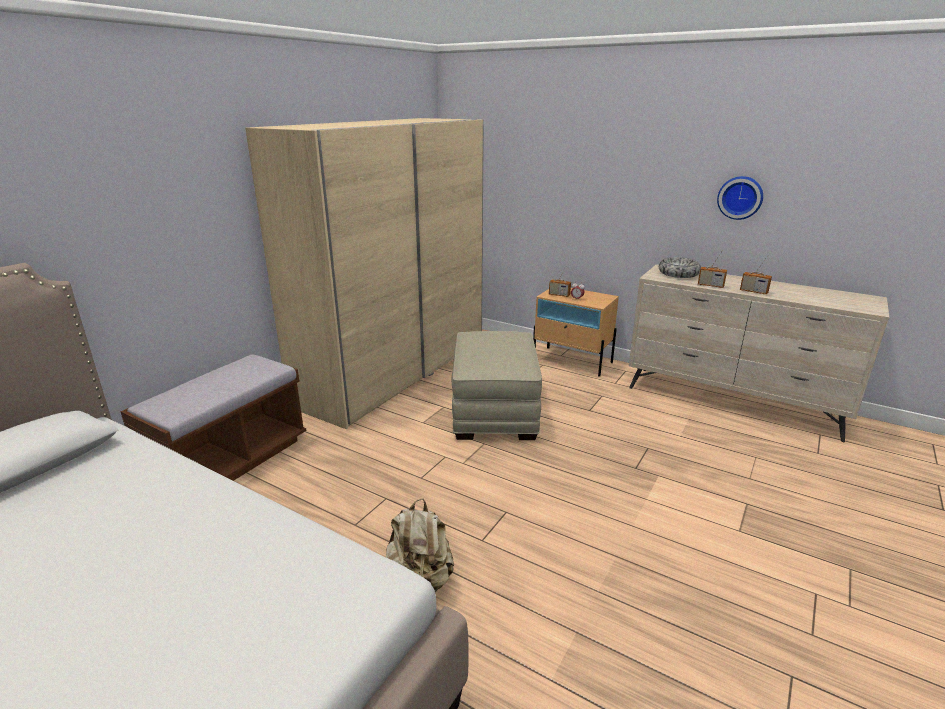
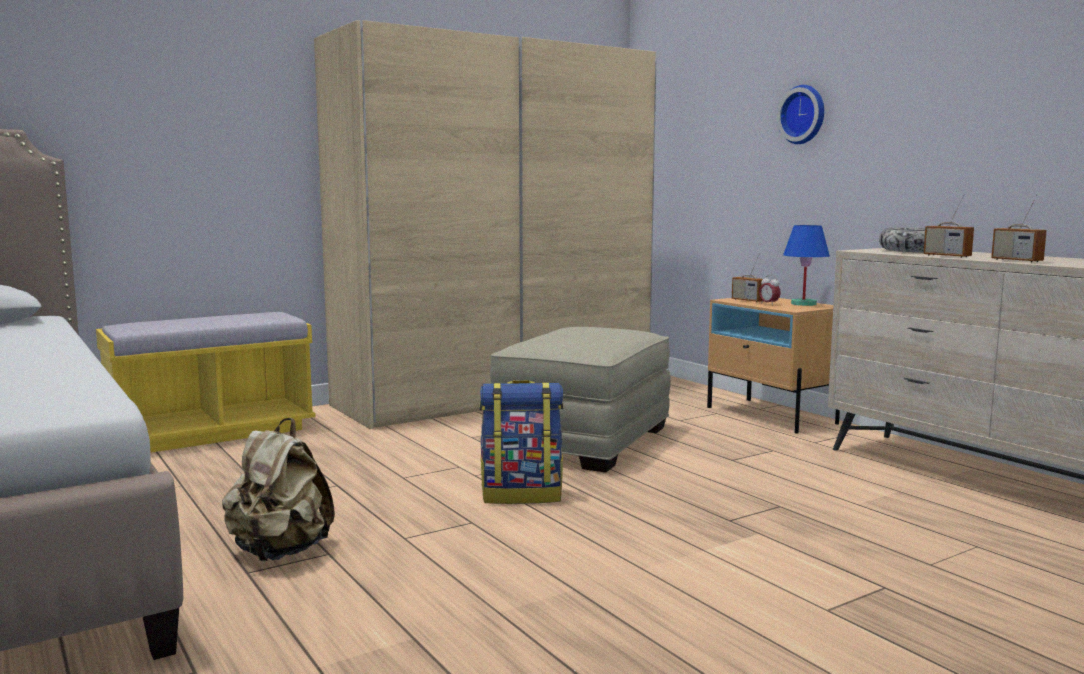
camera: 25 degrees right, 15 degrees down
(230, 461) = (212, 433): brown bench -> yellow bench
(509, 476) = (522, 495): none -> backpack
(594, 295) = (804, 304): none -> blue table lamp
(740, 197) = (1021, 119): wall clock -> wall clock (804, 115)

